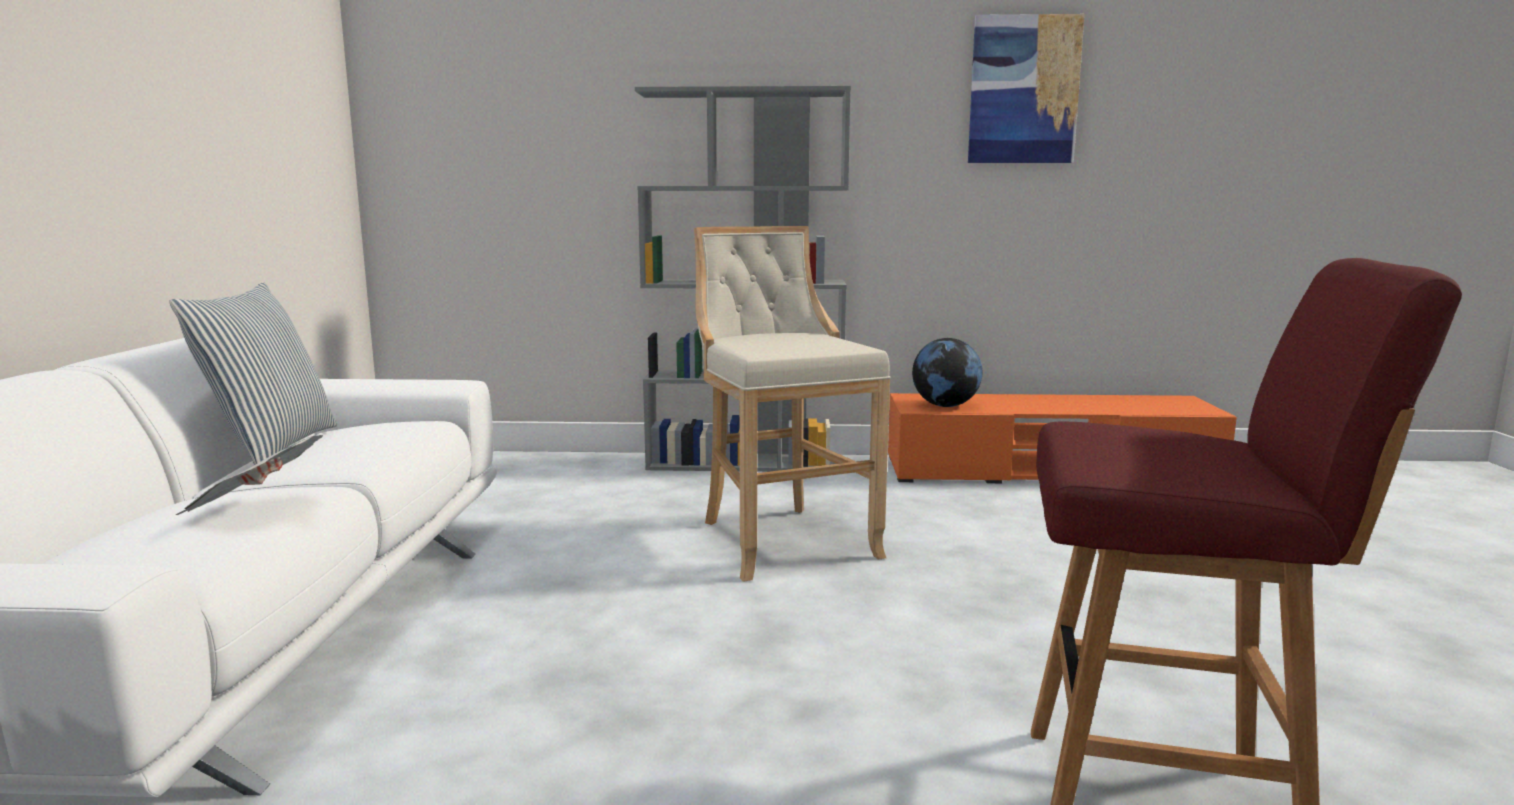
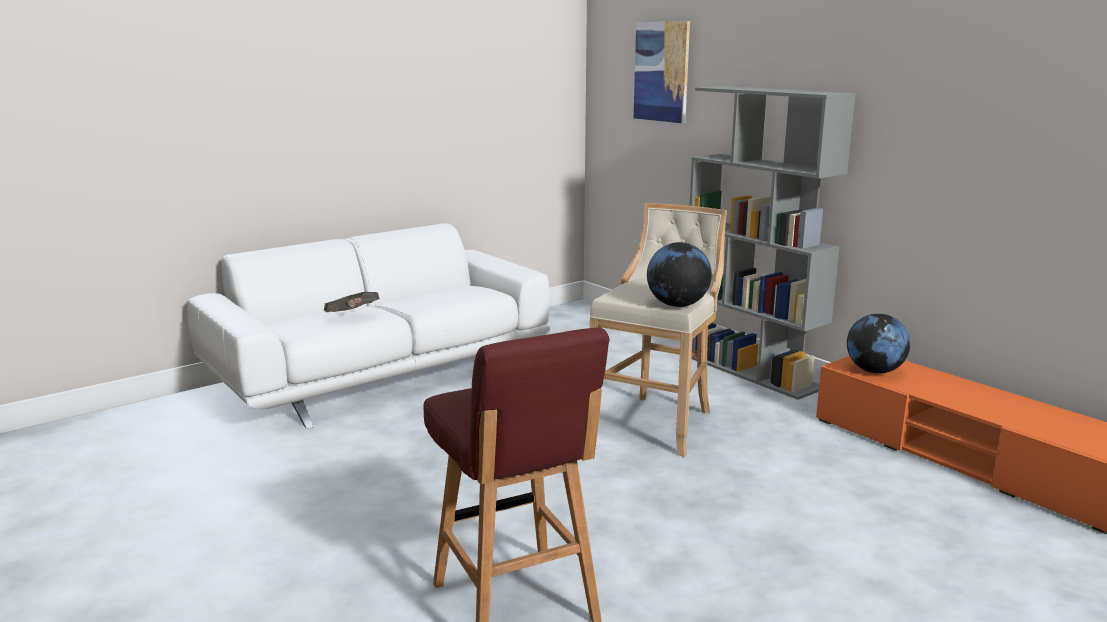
camera: 50 degrees right, 5 degrees up
(271, 447) = (424, 289): pillow -> none
(849, 347) = (677, 305): none -> globe
(1024, 90) = (1012, 98): picture -> picture (661, 72)

